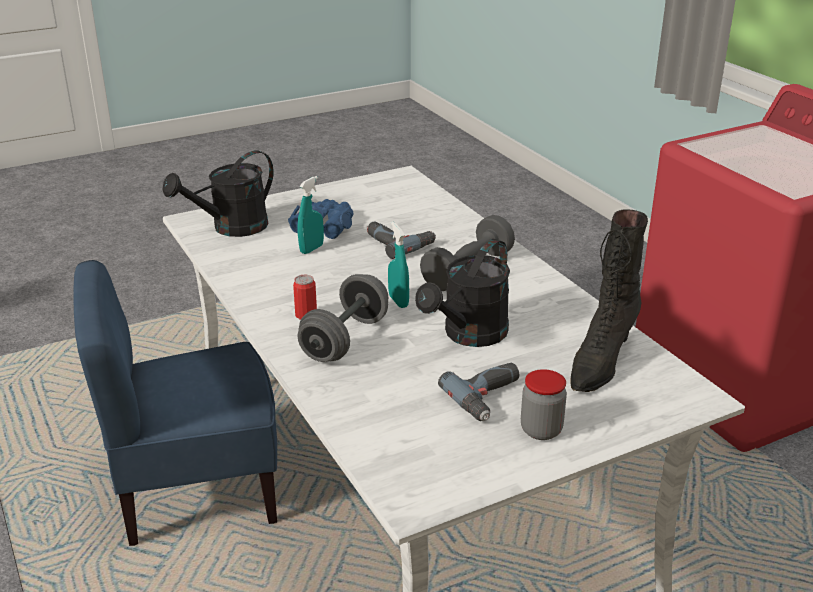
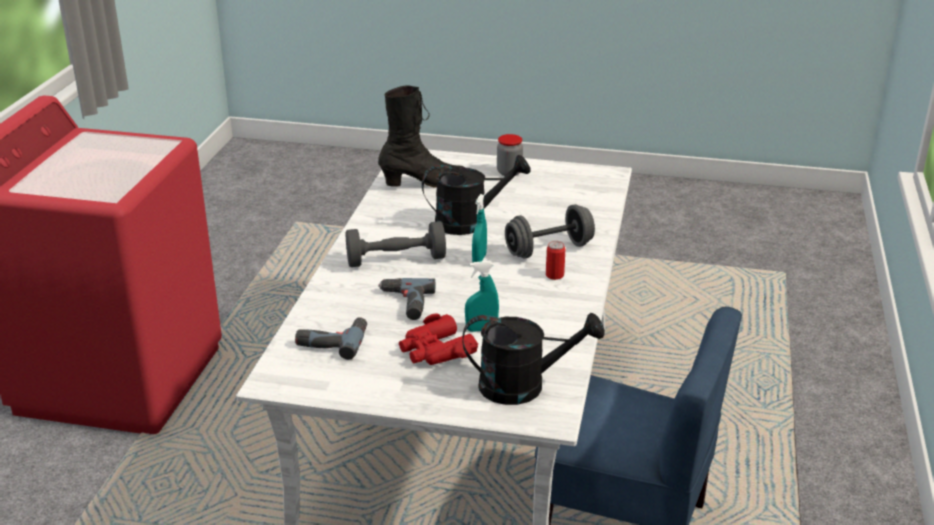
camera: 140 degrees left, 0 degrees up
(325, 224) = (435, 351): blue binoculars -> red binoculars
(489, 398) = (511, 192): power drill -> power drill (332, 341)

